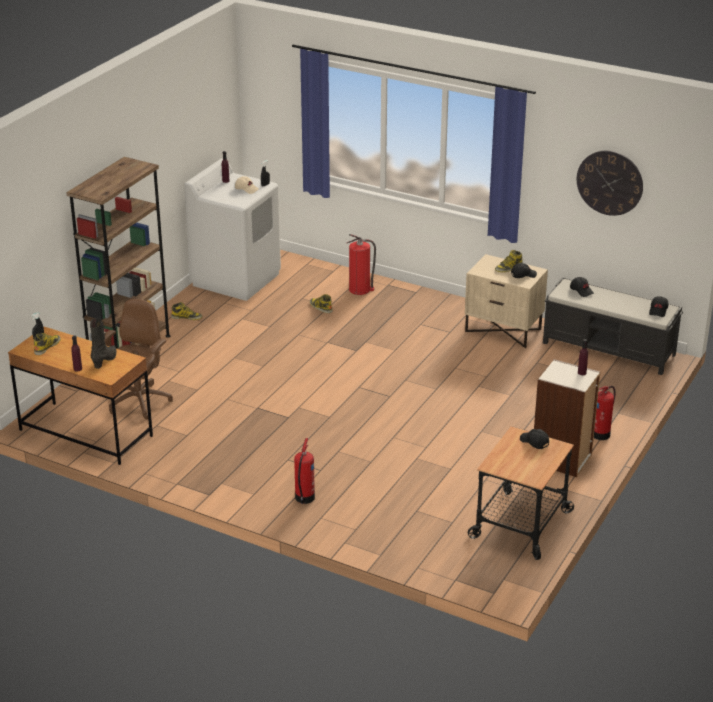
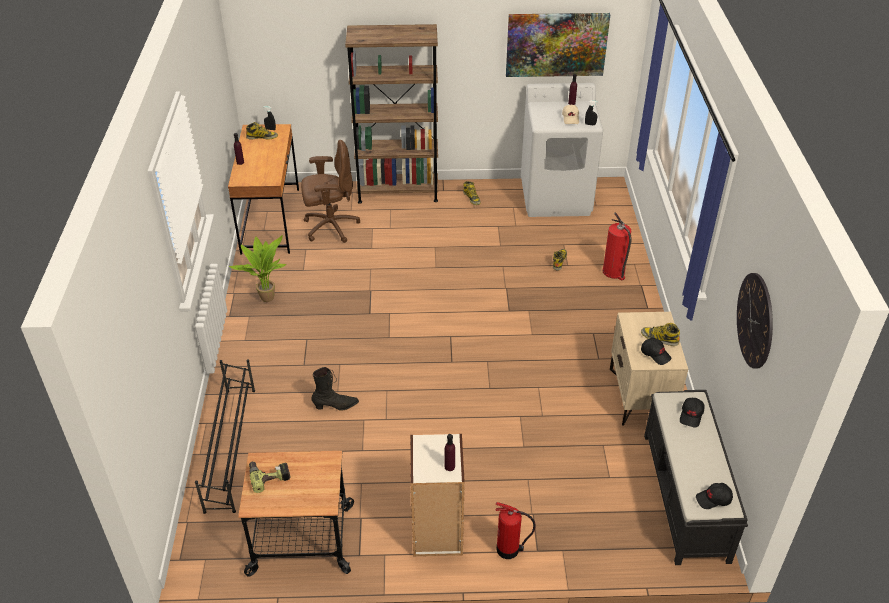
camera: 60 degrees right, 10 degrees up
(105, 360) = (261, 169): black boot -> black boot (336, 406)
(194, 134) = (556, 44): none -> picture
(204, 466) = (267, 297): none -> potted plant
(304, 498) = (256, 372): fire extinguisher -> none
(387, 535) = (231, 447): none -> black shoe rack
(510, 464) = (269, 475): none -> power drill
(534, 442) = (322, 479): black cap -> none

